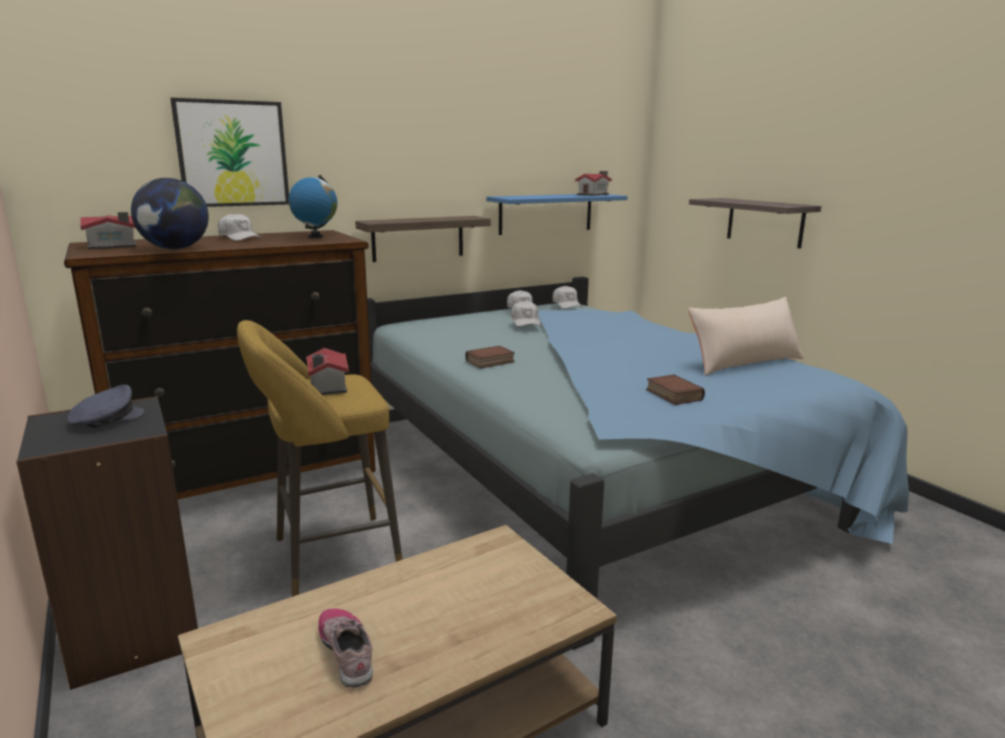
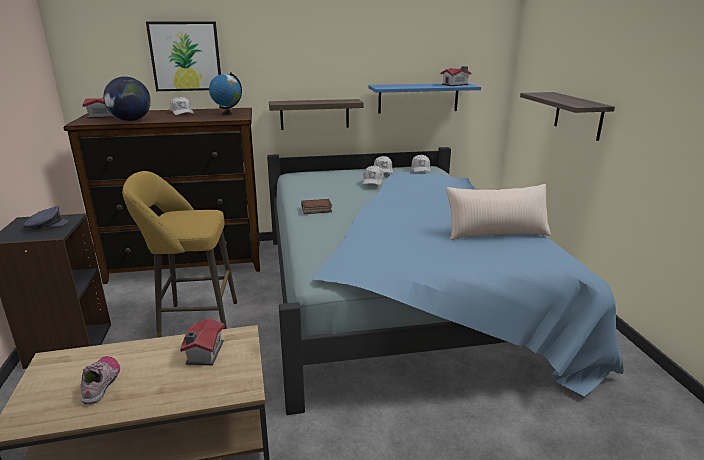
camera: 20 degrees right, 5 degrees up
(327, 387) = (186, 218): toy house -> toy house (204, 353)
(672, 394) = (404, 253): book -> none

